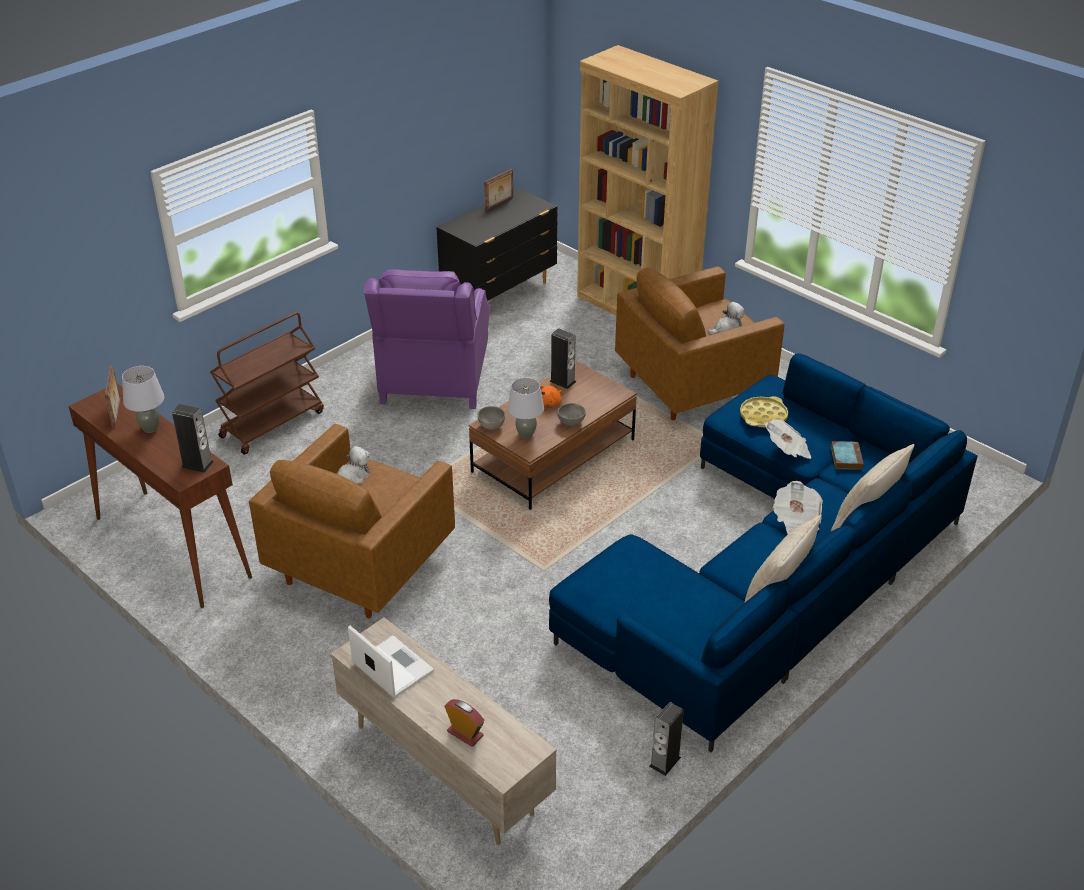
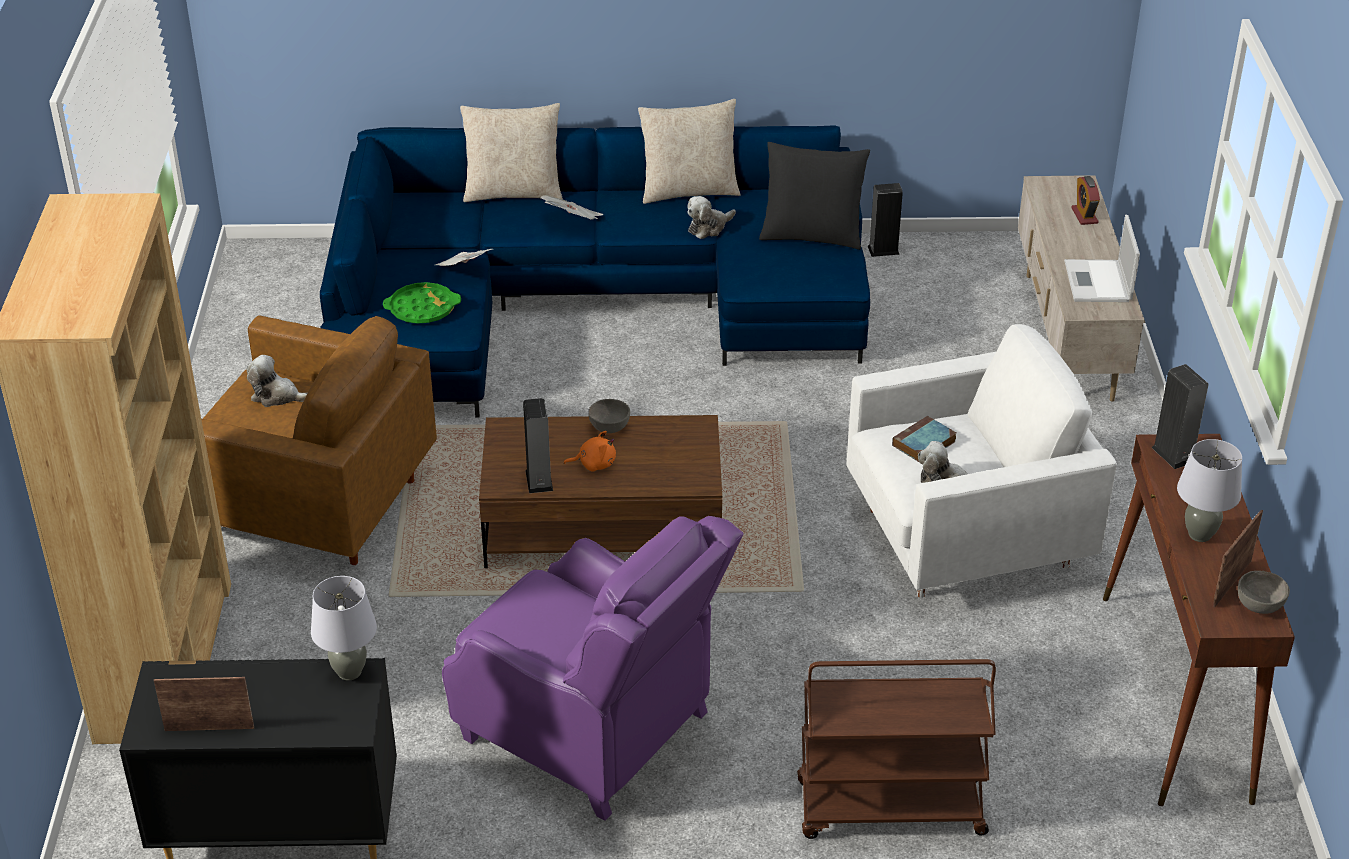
camera: 135 degrees left, 0 degrees up
(361, 564) = (965, 539): brown armchair -> white armchair
(434, 380) = (592, 730): purple armchair -> purple armchair turned 75 degrees clockwise
(491, 426) = (700, 477): grey bowl -> grey bowl (1260, 606)
(526, 434) = (677, 444): grey table lamp -> grey table lamp (349, 672)
(646, 611) = (812, 235): none -> black pillow
(718, 575) = (708, 227): none -> plush toy
(763, 416) = (422, 309): yellow tray -> green tray
(846, 457) = (429, 237): book -> book (923, 444)

